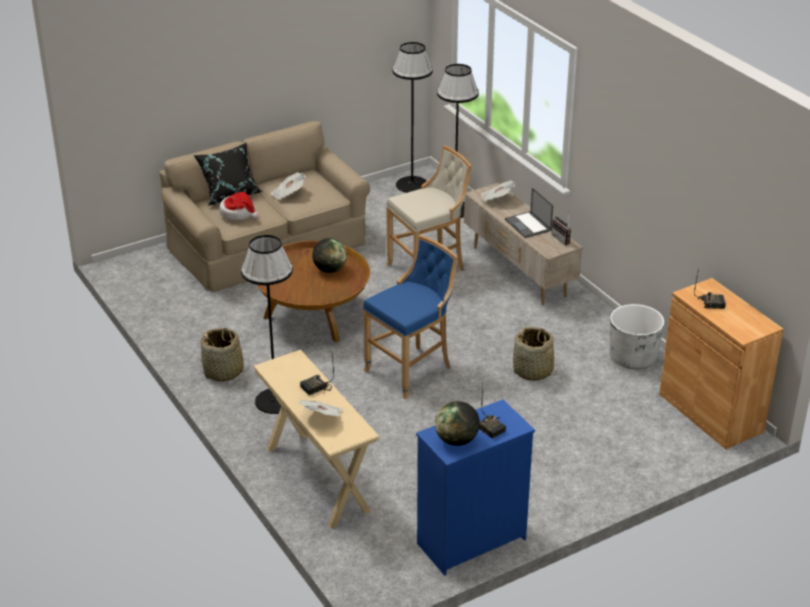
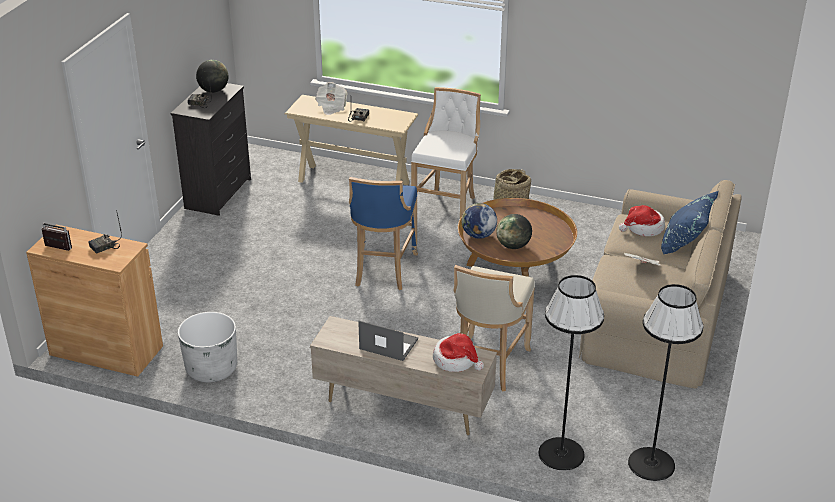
camera: 140 degrees right, 0 degrees up
(230, 194) = (685, 243): black pillow -> blue pillow
(275, 401) = (447, 208): black floor lamp -> white stool
(342, 290) = (478, 235): none -> globe
(470, 541) = (219, 193): blue dresser -> black dresser
(496, 199) = (456, 360): newspaper -> hat
(533, 371) = (287, 315): basket -> none
(563, 239) = (337, 344): radio -> radio (56, 249)

